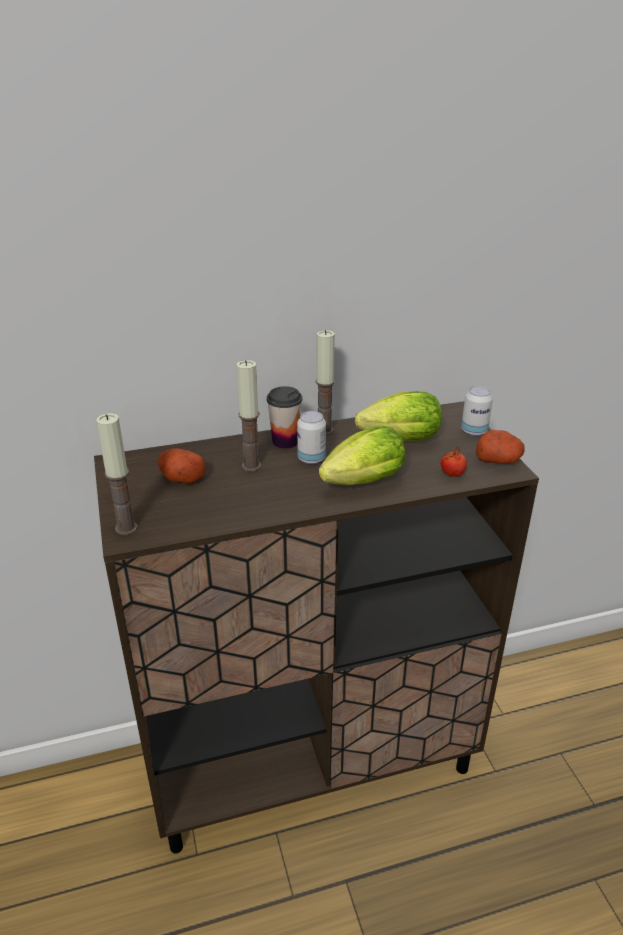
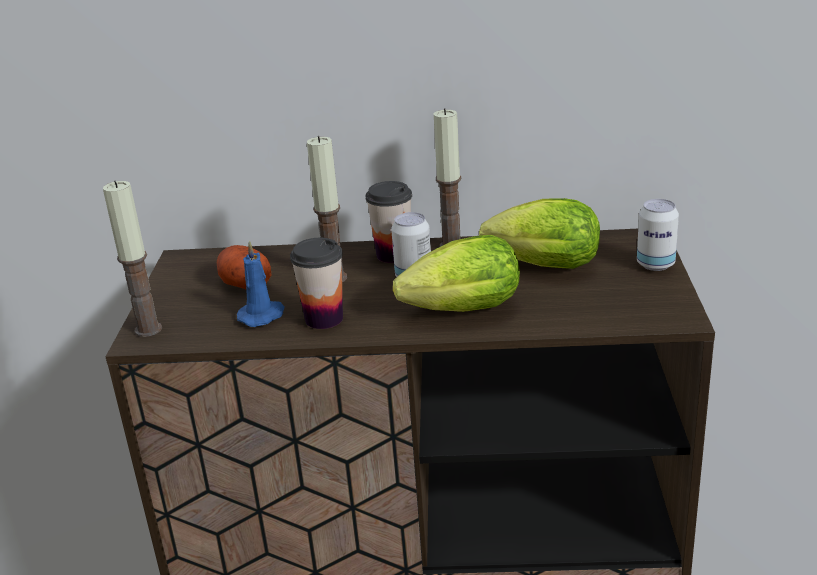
camera: 20 degrees right, 5 degrees down
(214, 504) = (263, 316): none -> blue candle
(264, 501) = (324, 319): none -> cup
(452, 474) = (590, 313): tomato -> none
(498, 460) = (668, 303): potato -> none

